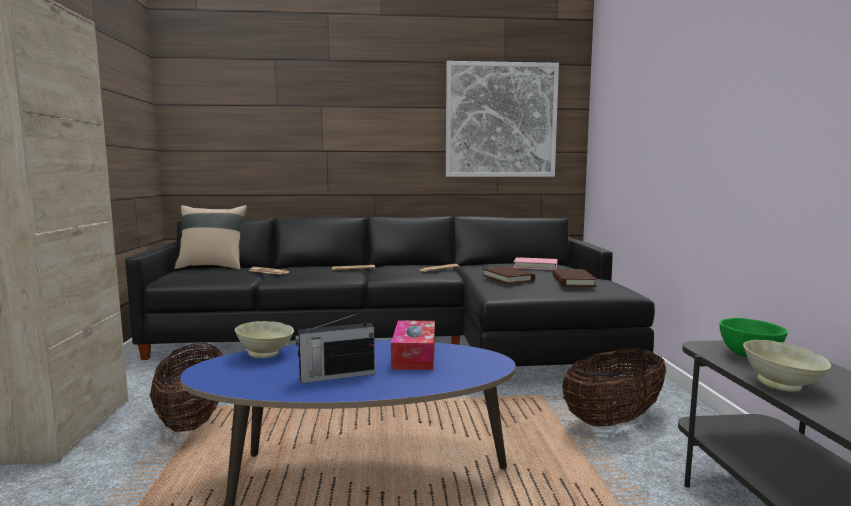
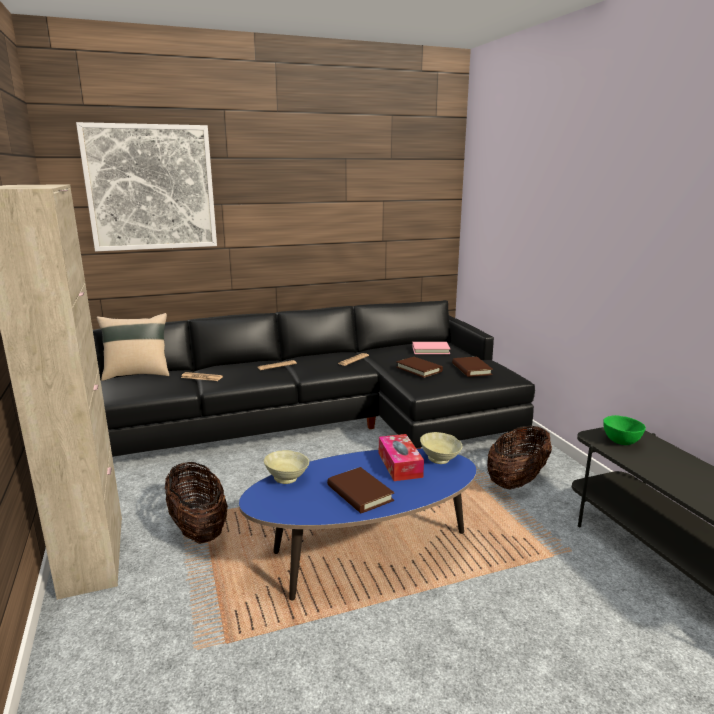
camera: 15 degrees left, 10 degrees up
(336, 376) = (360, 493): radio -> brown book
(501, 120) = (388, 212): picture -> picture (151, 188)
(782, 386) = (647, 467): beige bowl -> beige bowl (440, 460)

